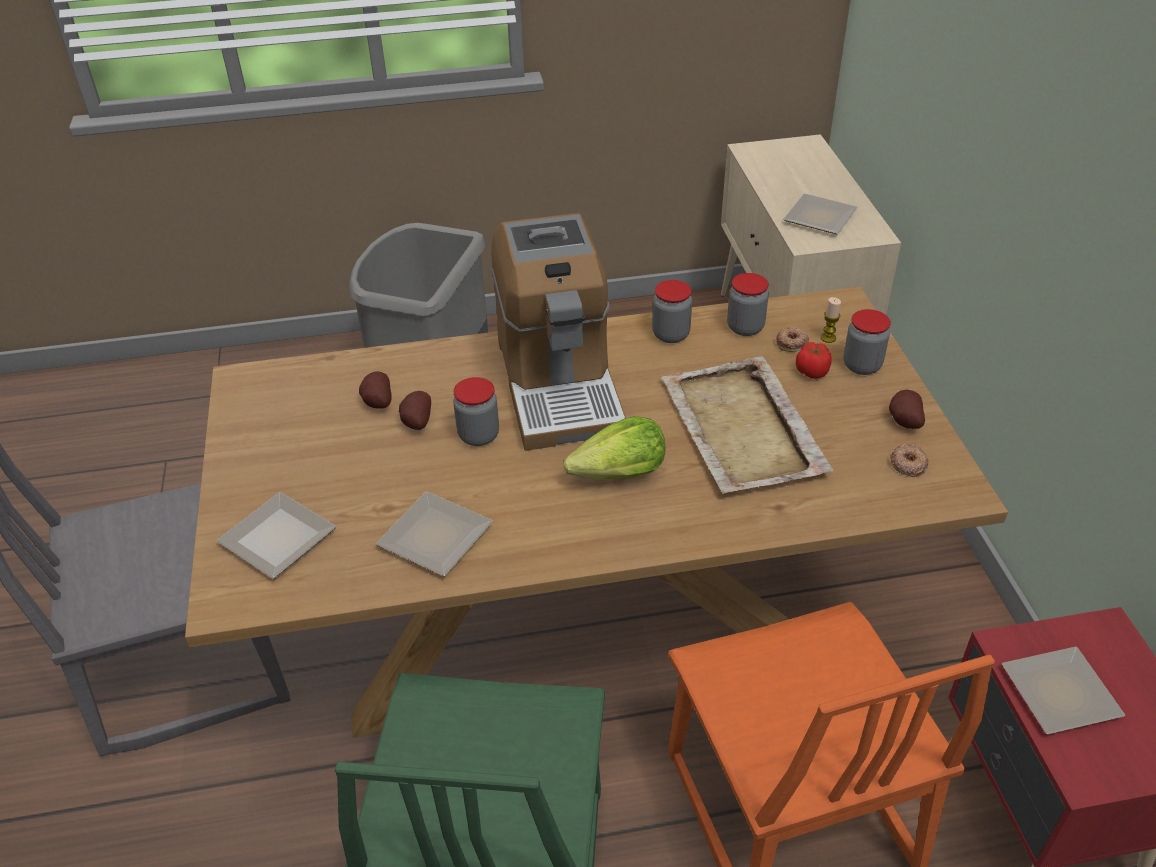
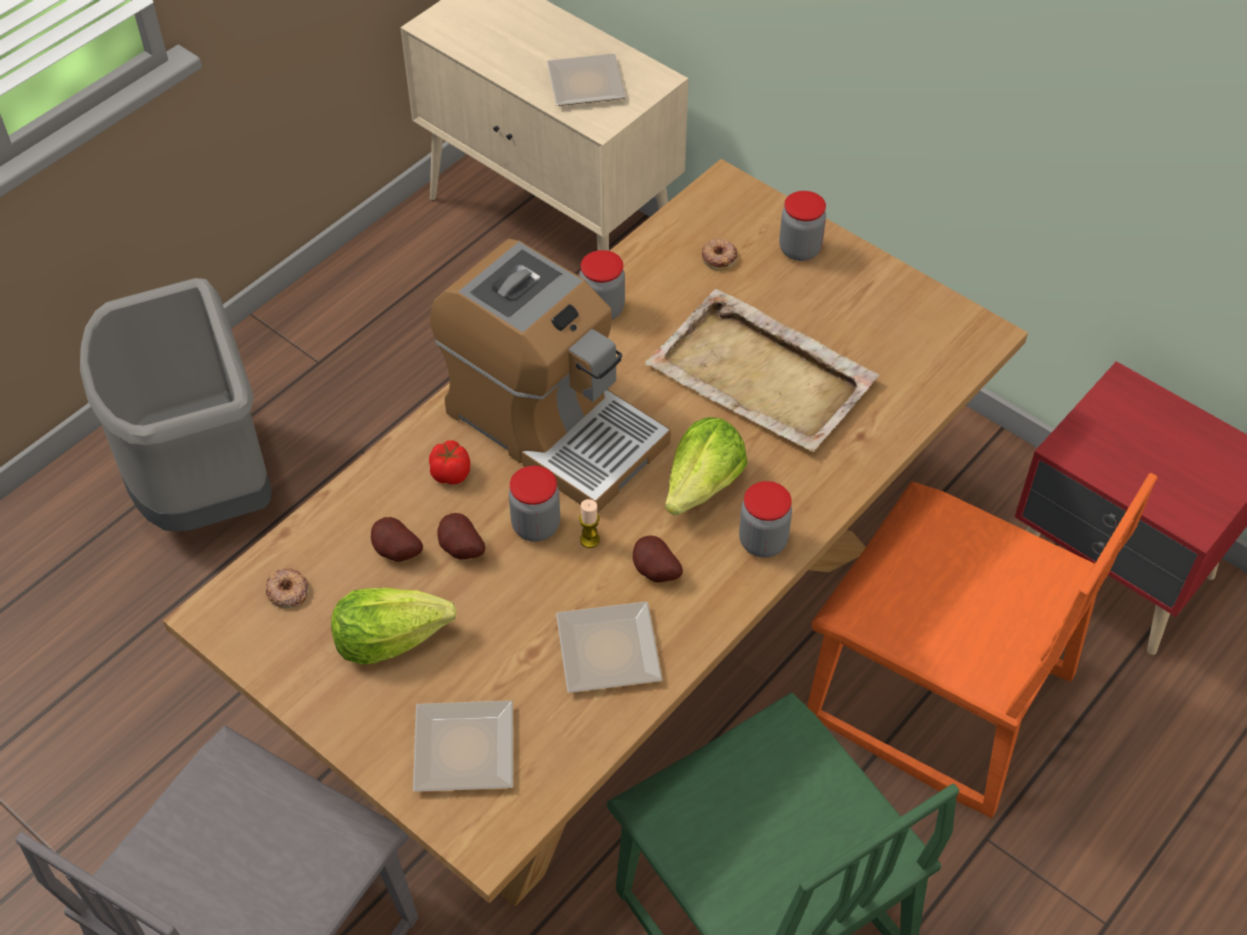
camera: 40 degrees left, 10 degrees up
(316, 447) = (390, 638): none -> lettuce
(745, 327) = (662, 263): jar -> jar (763, 541)
(812, 371) = (765, 279): tomato -> tomato (451, 472)
(828, 338) = (745, 234): candle -> candle (589, 540)
(903, 421) = (882, 290): potato -> potato (654, 572)
(908, 464) = (921, 331): donut -> donut (287, 591)
(1055, 691) = (1127, 465): plate -> none

